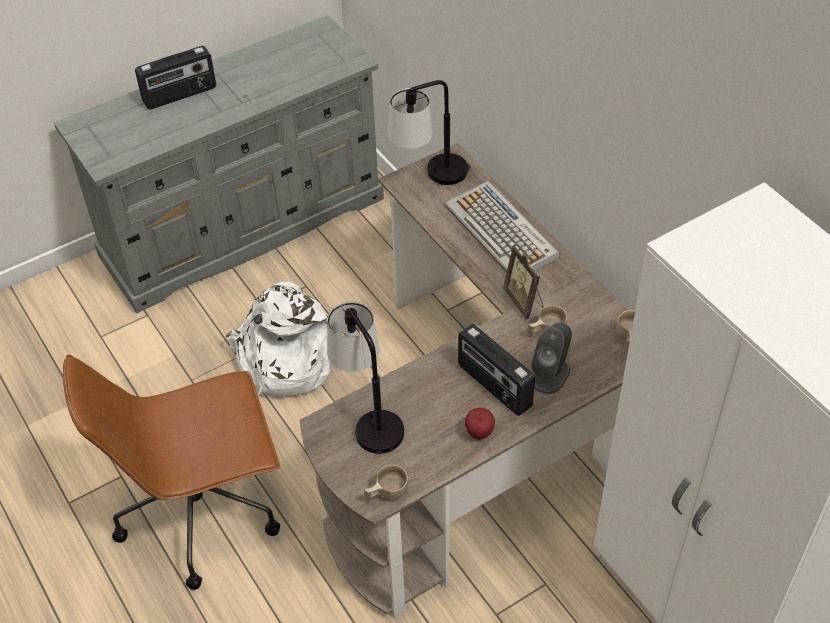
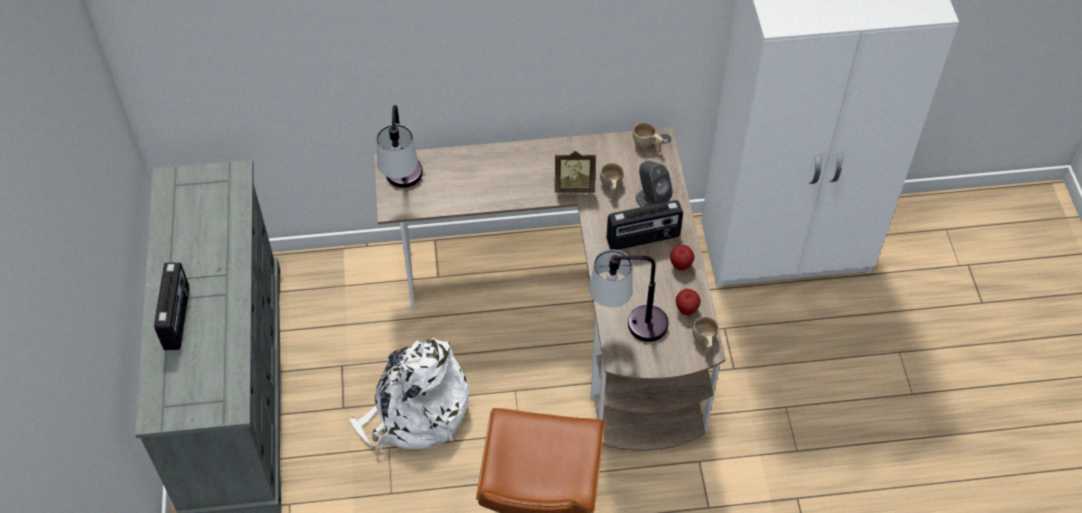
camera: 65 degrees left, 5 degrees up
(421, 461) = (686, 310): none -> apple
(502, 232) = (495, 168): keyboard -> none

